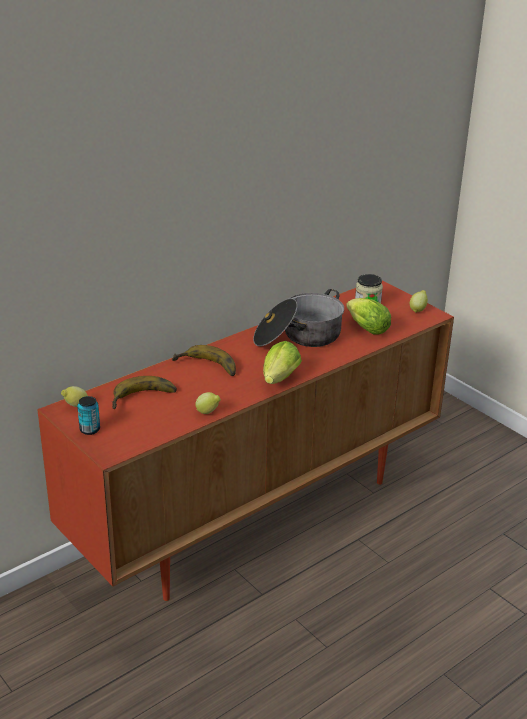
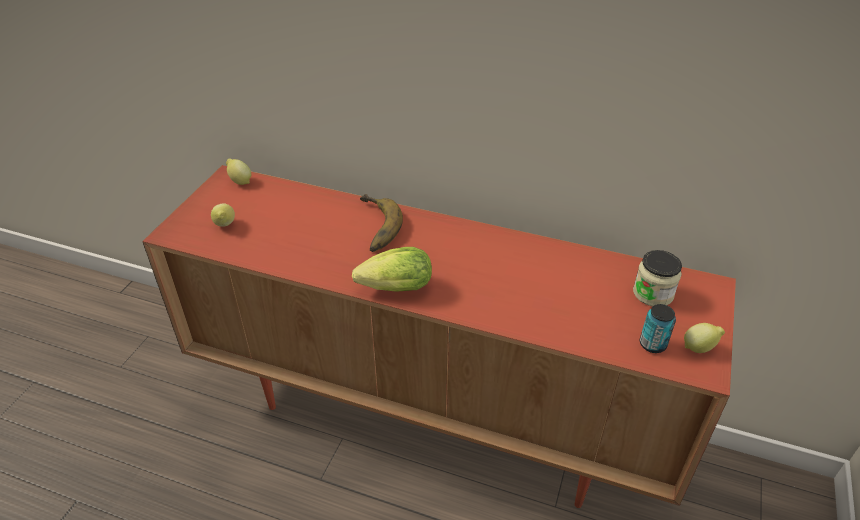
camera: 60 degrees right, 10 degrees up
(90, 429) = (205, 205): can -> can (652, 344)
(144, 399) = (281, 214): banana -> none
(208, 412) = (286, 264): lemon -> lemon (225, 226)
(298, 337) = (504, 266): cooking pot -> none
(365, 328) = (588, 314): lettuce -> none

